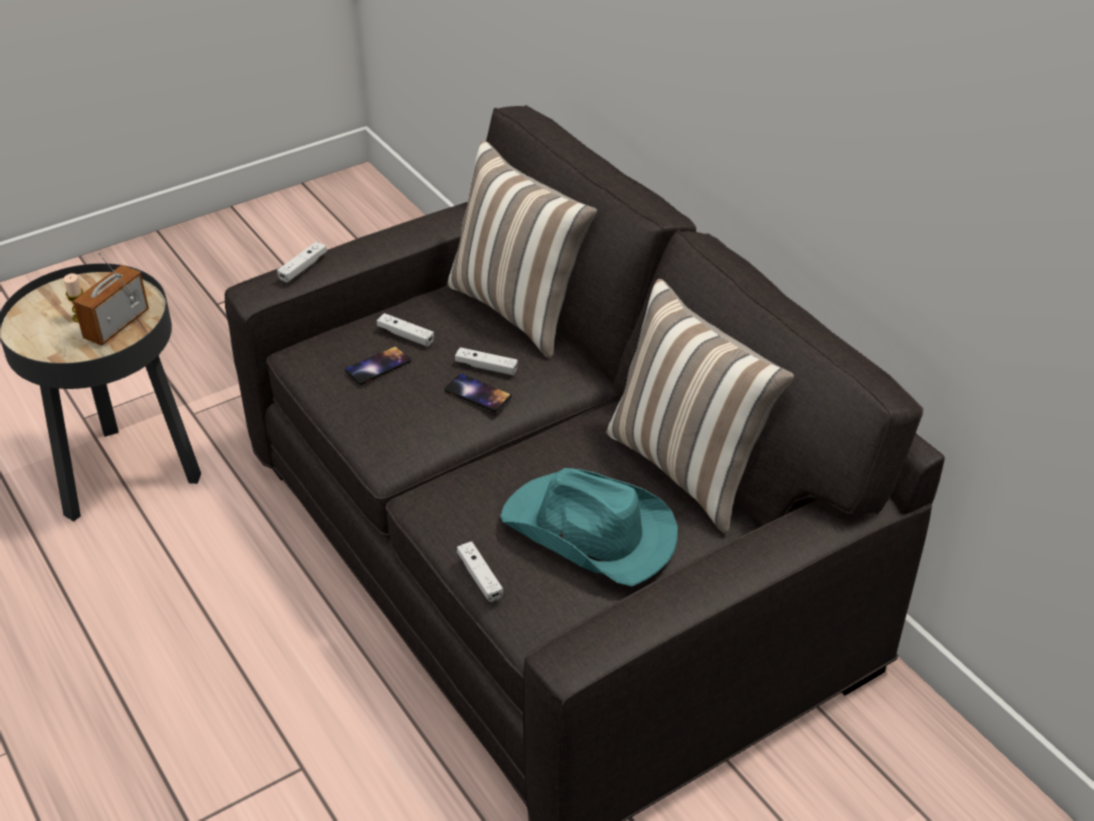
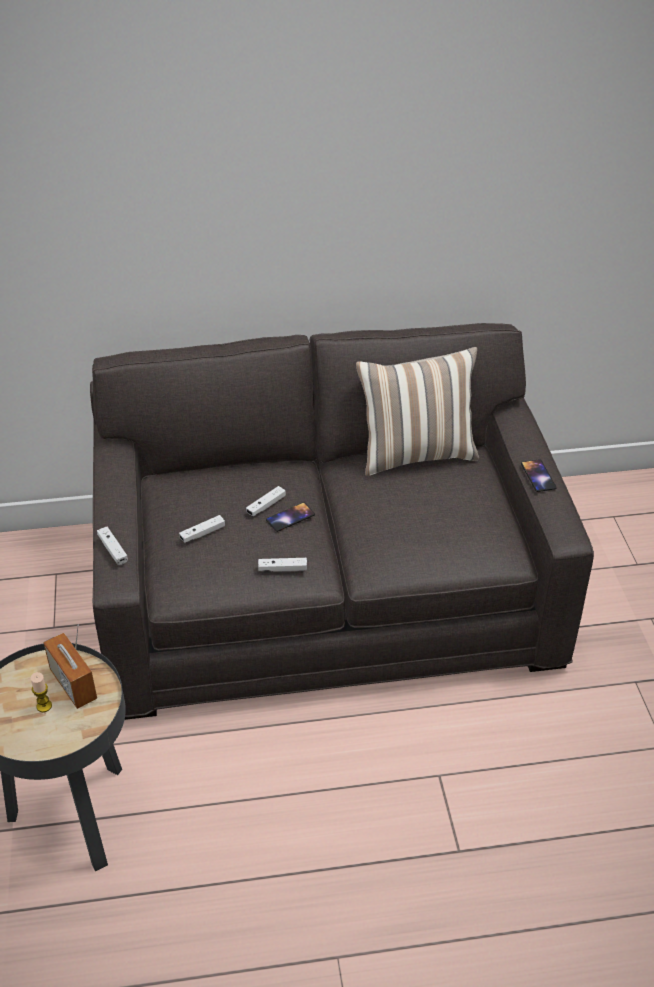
camera: 65 degrees left, 0 degrees up
(378, 366) = (226, 556): phone -> phone (538, 476)
(480, 577) = (458, 568): white game controller -> white game controller (282, 569)
(519, 309) = (214, 473): pillow -> none
(590, 532) = (449, 509): turquoise hat -> none

